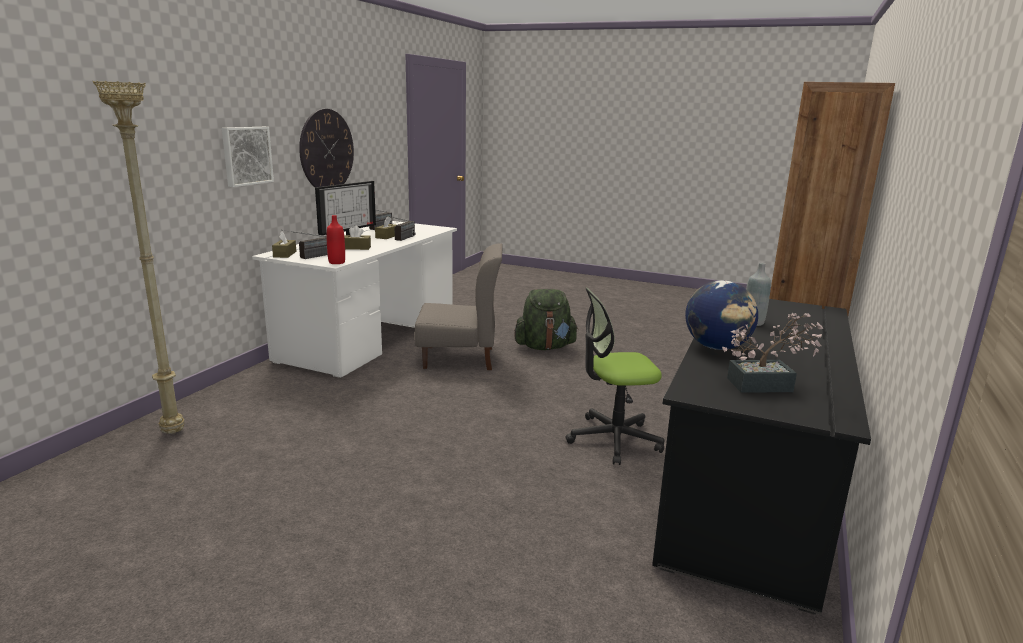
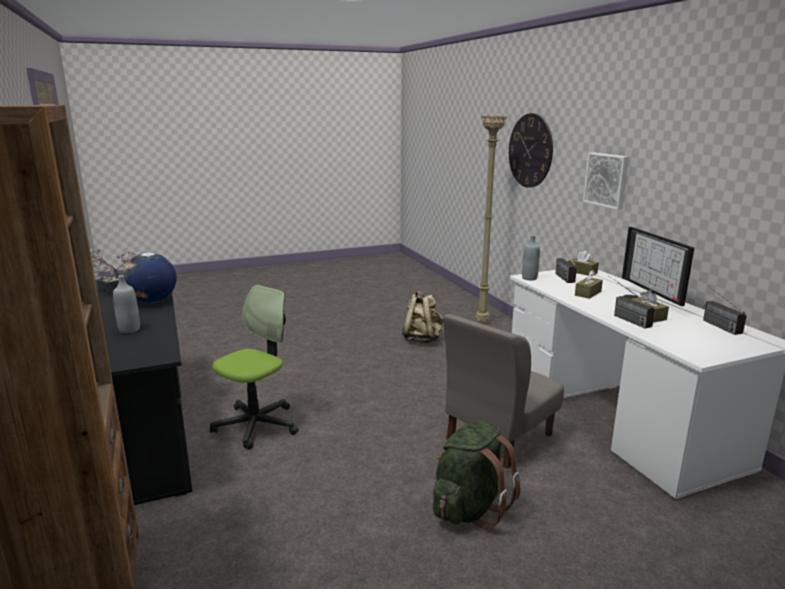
camera: 135 degrees right, 0 degrees up
(291, 447) = (422, 339): none -> beige backpack
(326, 151) = (703, 198): wall clock -> wall clock (530, 150)
(337, 262) = (529, 278): red bottle -> grey bottle

